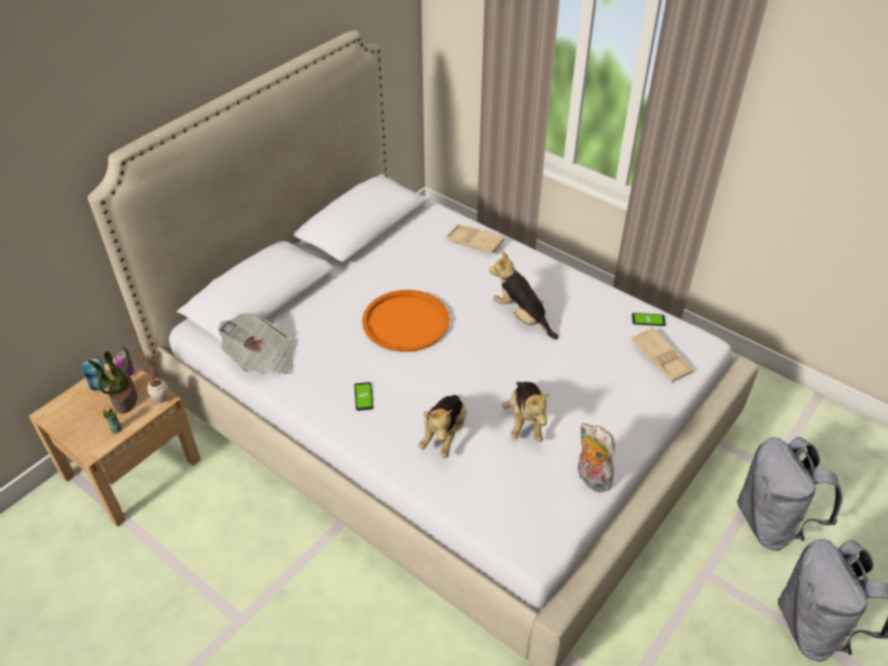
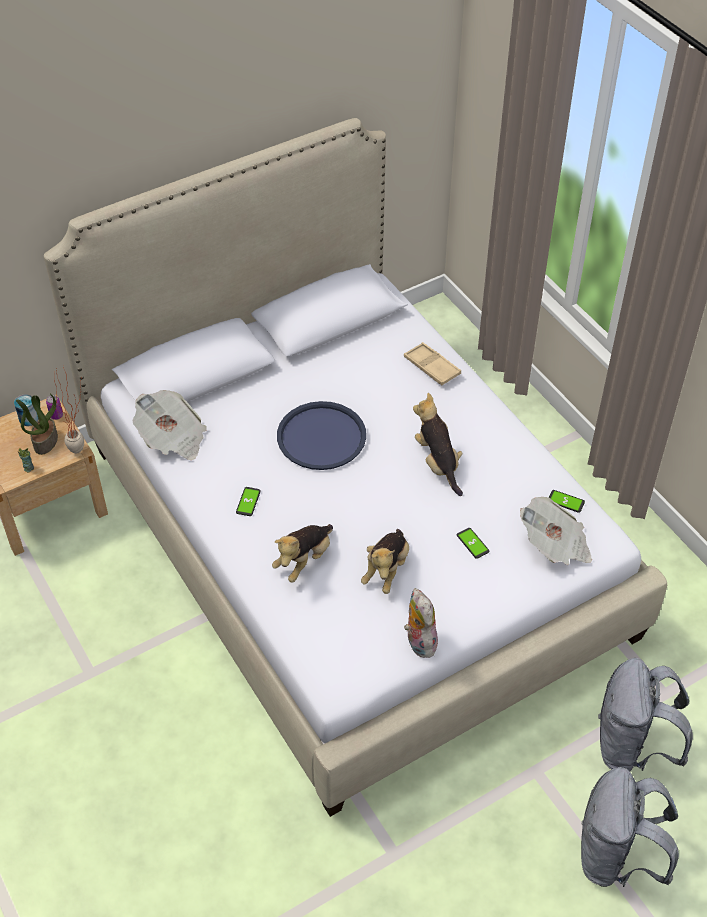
camera: 20 degrees right, 5 degrees up
(405, 322) = (321, 437): orange tray -> blue tray
(590, 376) = (472, 543): none -> phone
(661, 358) = (555, 545): beige tray -> newspaper

